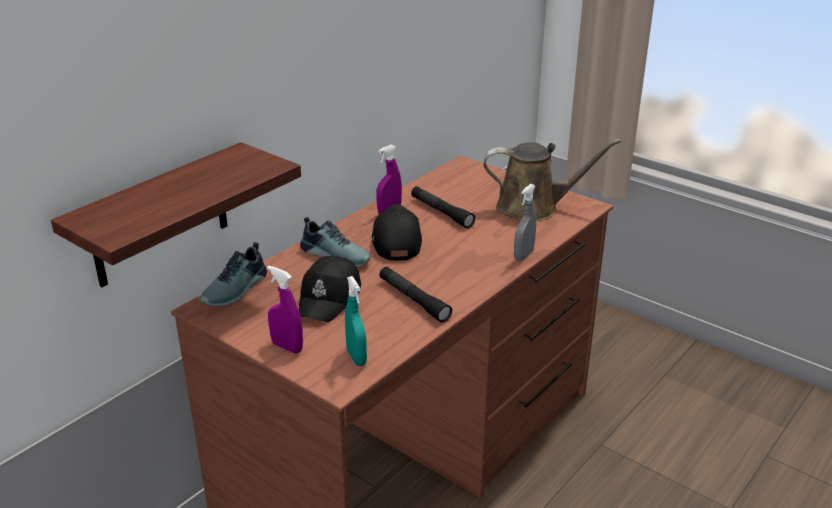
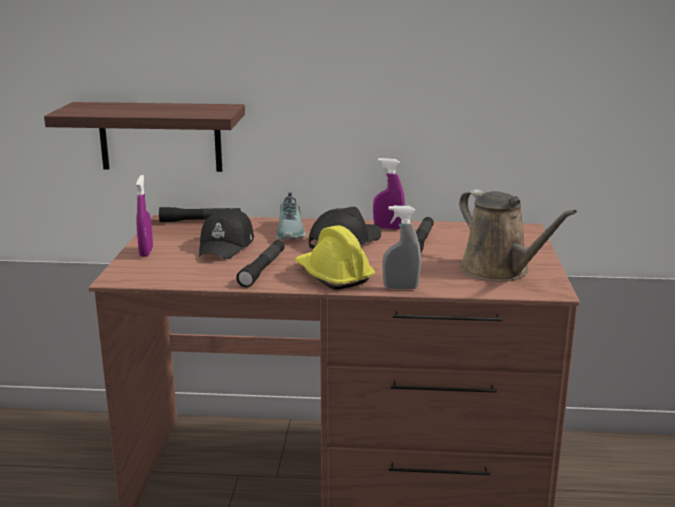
camera: 55 degrees right, 10 degrees down
(237, 290) = (200, 221): shoe -> black flashlight
(330, 298) = (227, 246): black cap -> black cap turned 60 degrees counterclockwise
(356, 357) = (157, 274): turquoise spray bottle -> none
(466, 273) = (333, 275): none -> yellow hard hat

